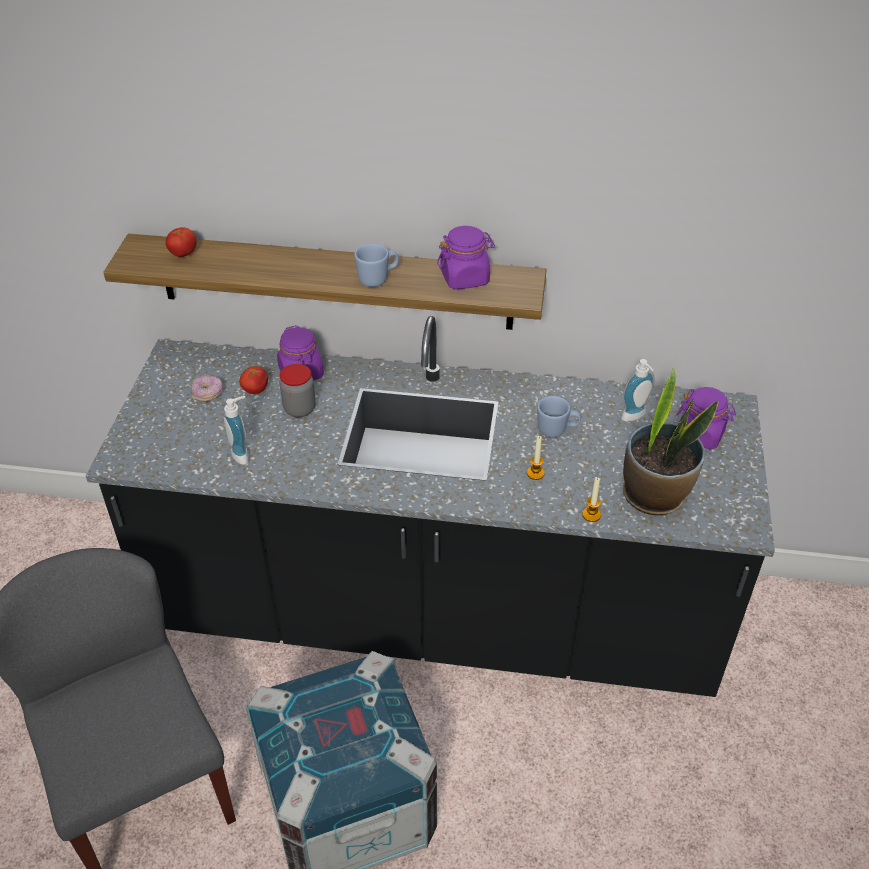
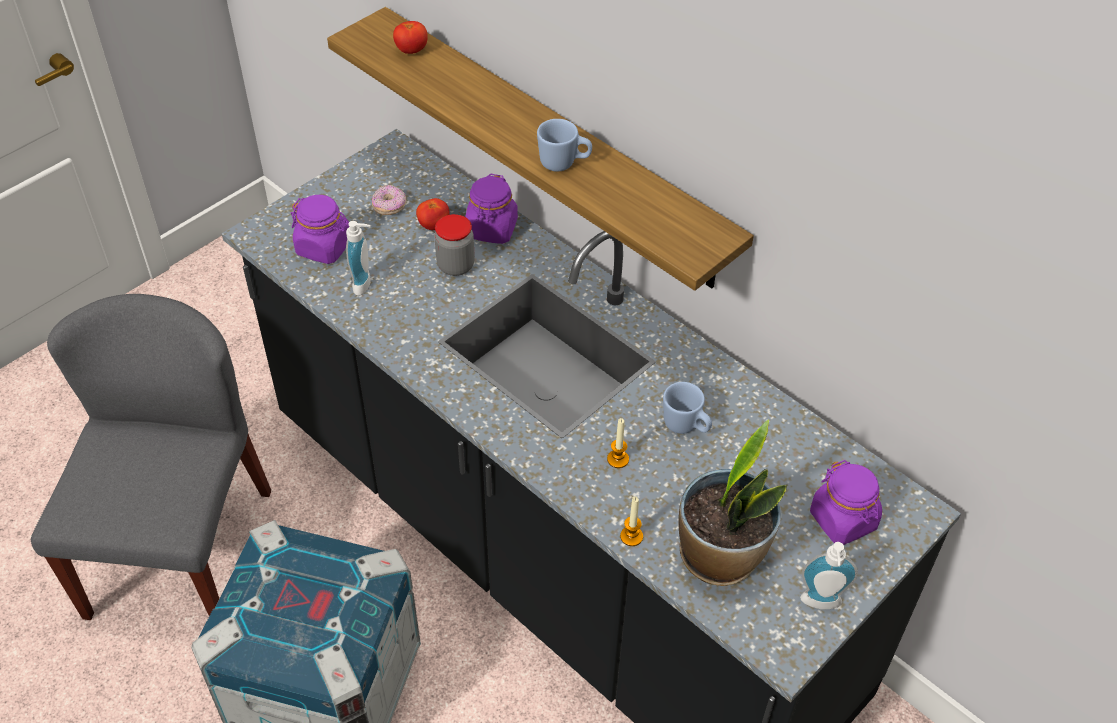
camera: 35 degrees right, 5 degrees up
(465, 278) = (653, 204): purple jar -> purple jar (324, 247)
(635, 417) = (788, 459): soap dispenser -> soap dispenser (820, 605)

